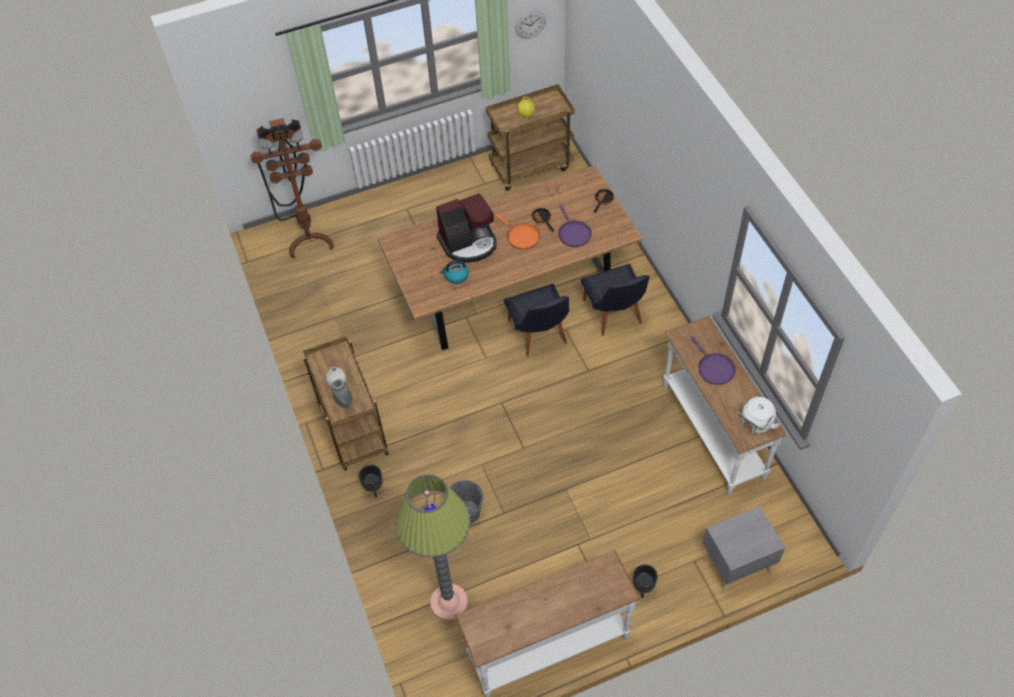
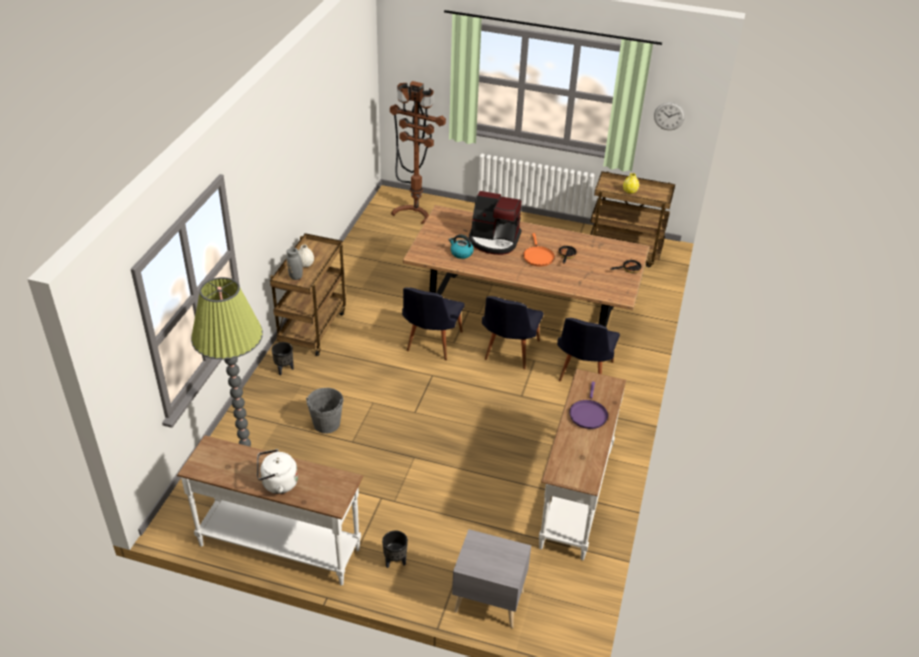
camera: 35 degrees right, 15 degrees down
(469, 373) = (431, 344): none -> black chair
(573, 233) = (580, 275): purple frying pan -> none
(755, 424) = (578, 470): white kettle -> white kettle (277, 483)

